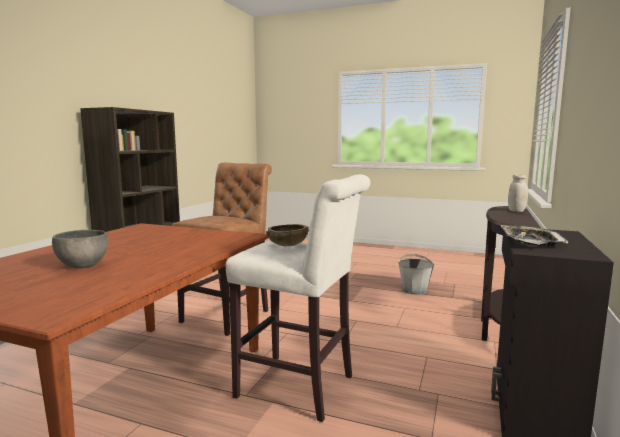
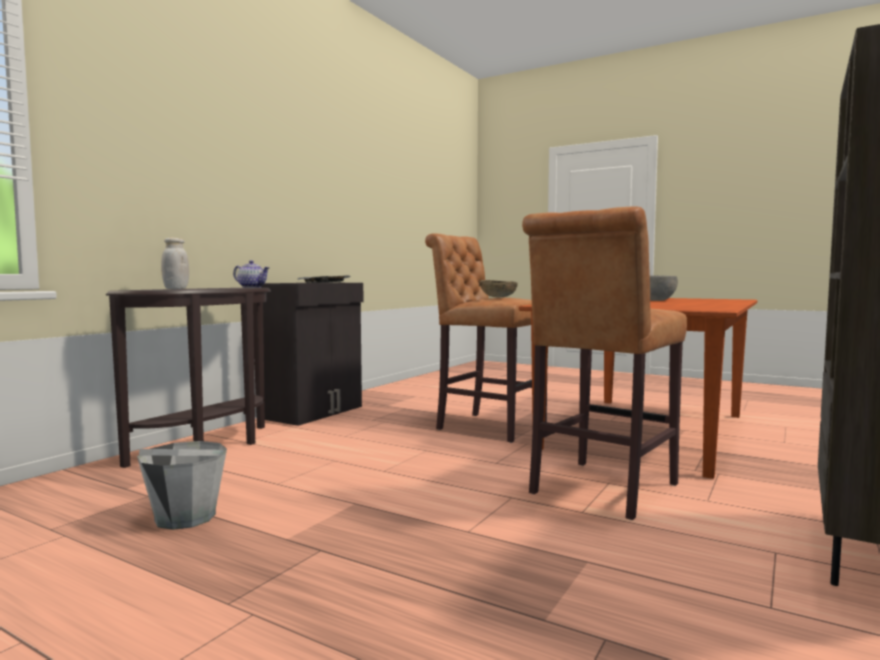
camera: 170 degrees left, 5 degrees down
(301, 388) = (486, 426): white stool -> brown stool
(519, 222) = (252, 287): none -> teapot

